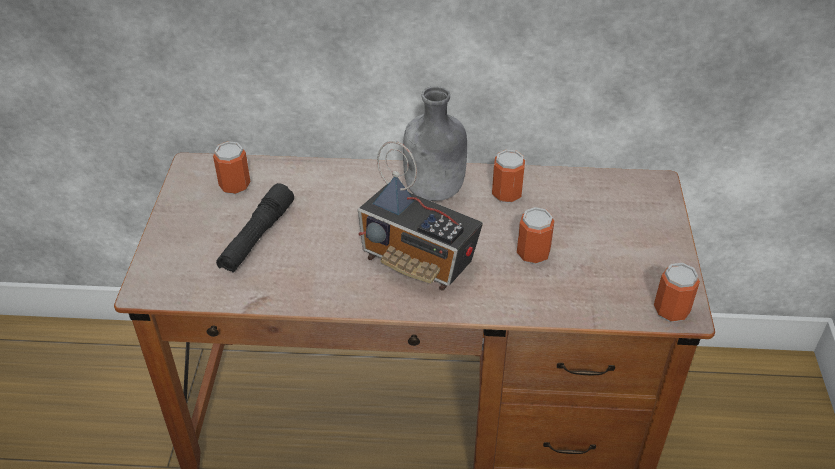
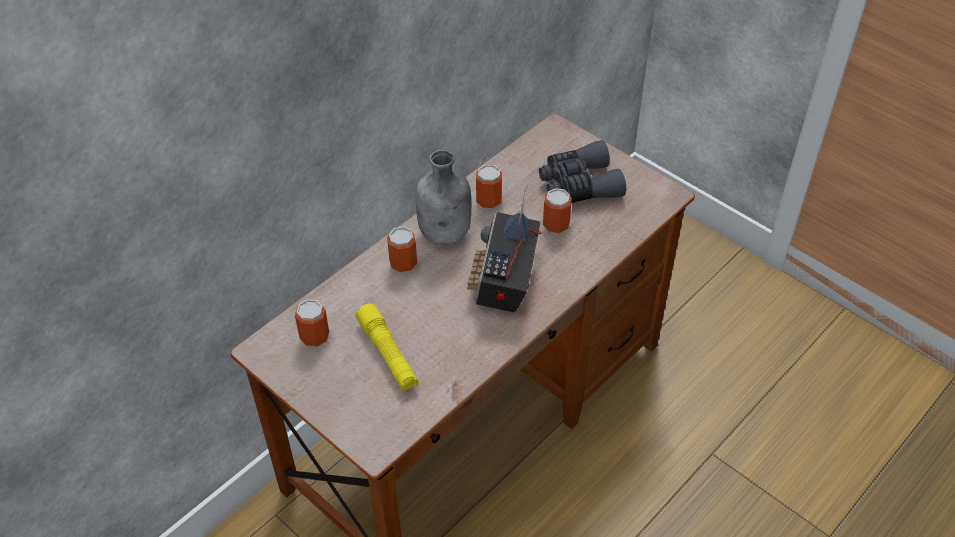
camera: 50 degrees left, 5 degrees up
(257, 237) = (388, 354): black flashlight -> yellow flashlight
(419, 261) = (505, 283): radio -> radio turned 120 degrees clockwise
(606, 240) = (579, 184): none -> grey binoculars
(671, 310) = (662, 198): can -> can (403, 264)

